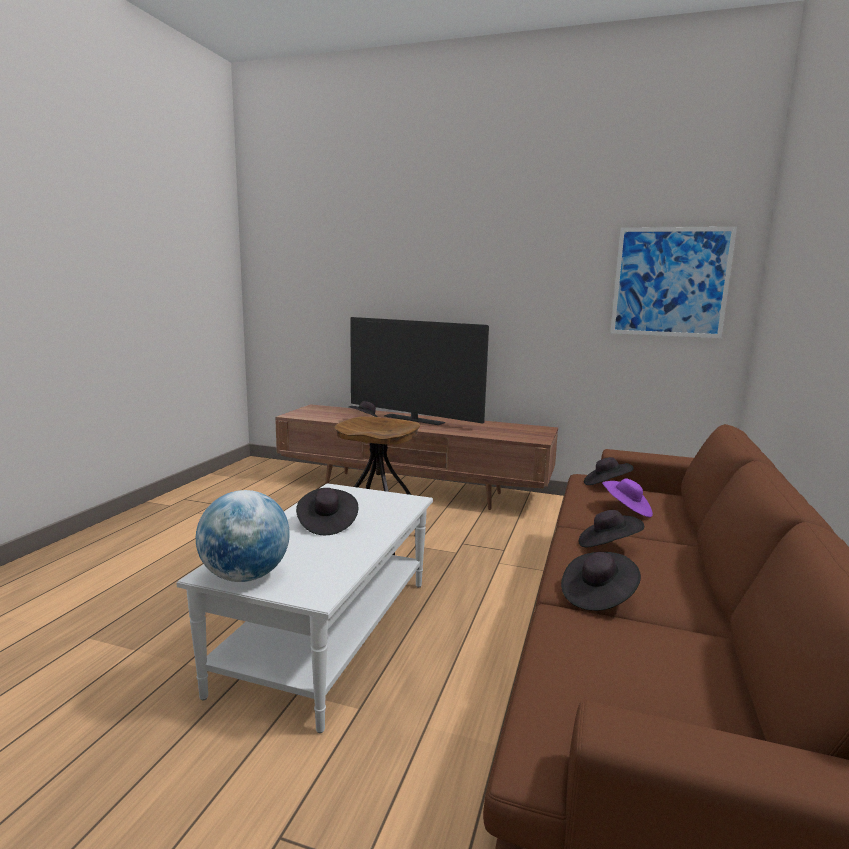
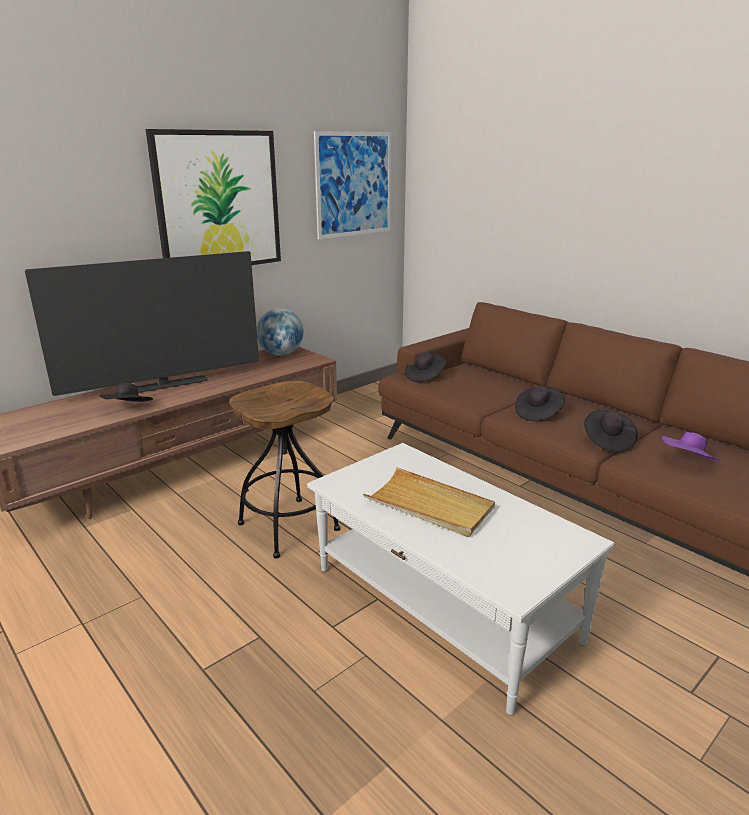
camera: 60 degrees left, 10 degrees up
(245, 576) = (531, 572): globe -> globe (281, 354)
(327, 524) = (429, 506): black hat -> beige tray
(505, 287) = (218, 201): none -> picture
(626, 510) = (480, 387): purple hat -> purple hat (687, 463)

